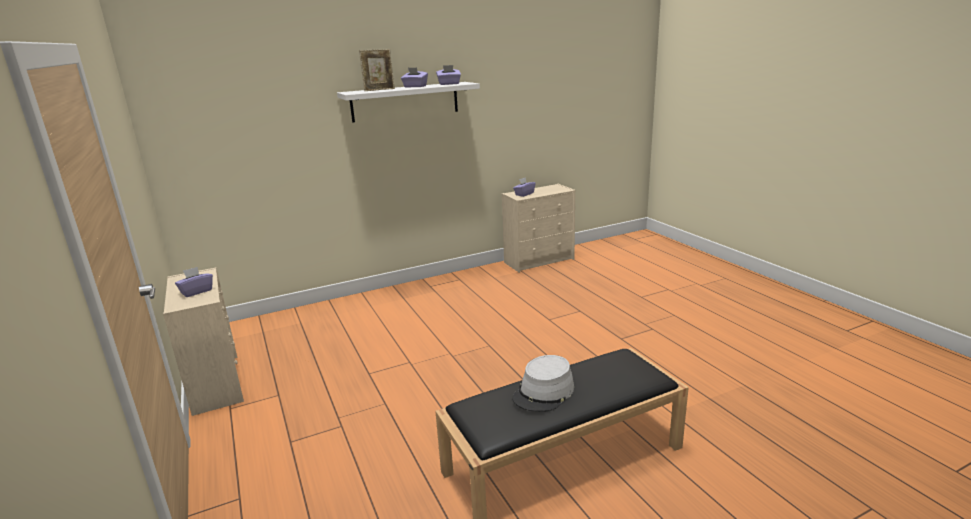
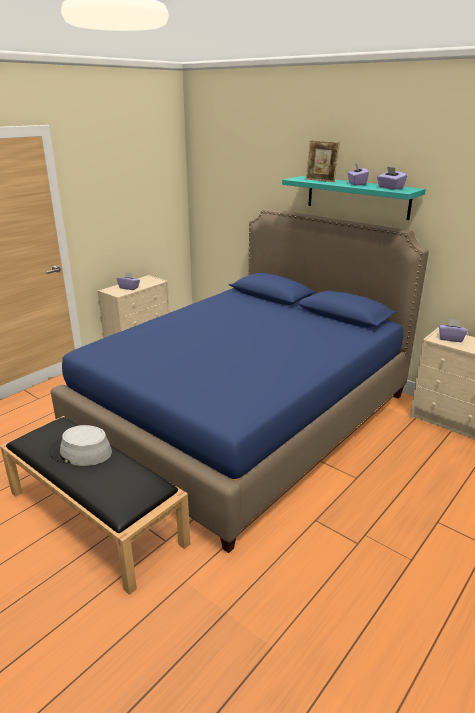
camera: 65 degrees right, 5 degrees up
(405, 101) = (357, 197): white shelf -> turquoise shelf
(454, 339) = (245, 417): none -> blue bed

